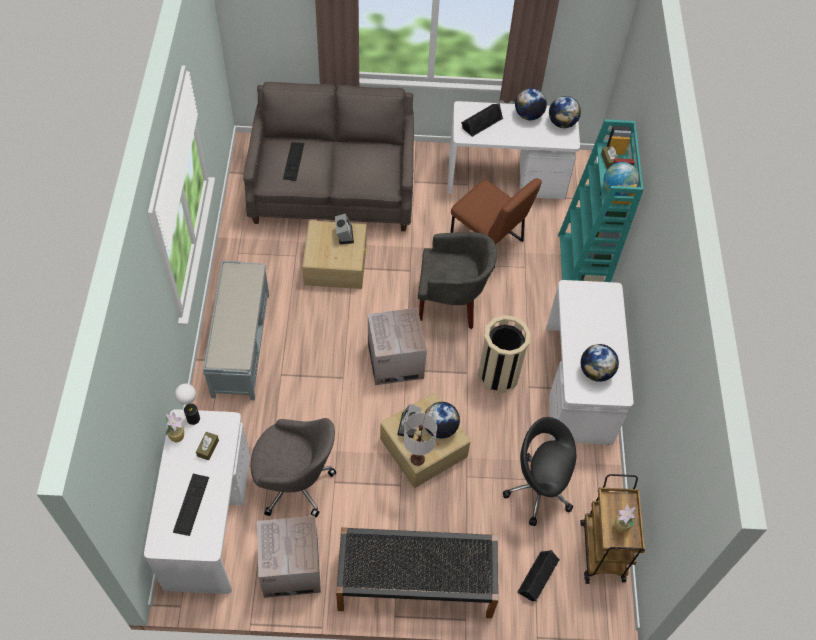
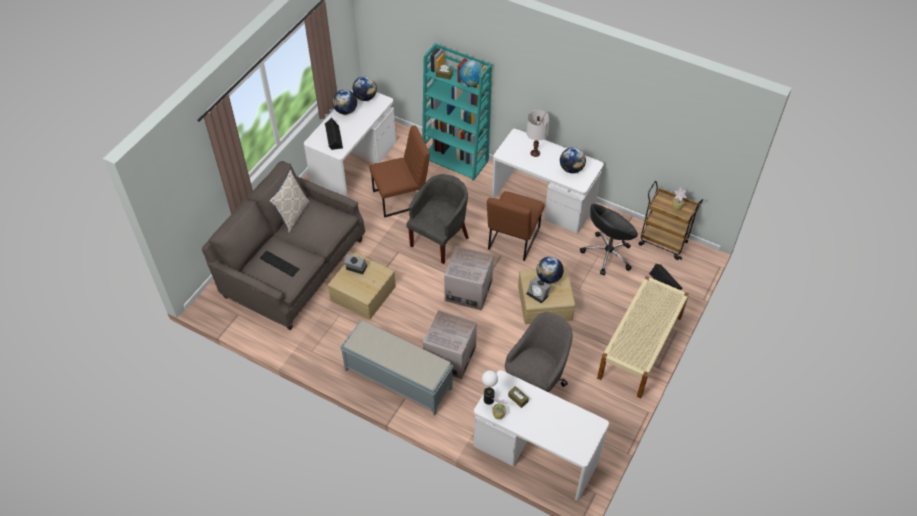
camera: 60 degrees left, 5 degrees down
(191, 504) = (558, 424): keyboard -> none
(291, 567) = (597, 414): cardboard box -> cardboard box (450, 357)
(365, 143) = (292, 215): none -> pillow
(415, 583) = (640, 347): black bench -> beige bench
(417, 459) = (565, 299): white table lamp -> white table lamp (535, 153)
(498, 375) = (513, 239): beige trash can -> brown chair

